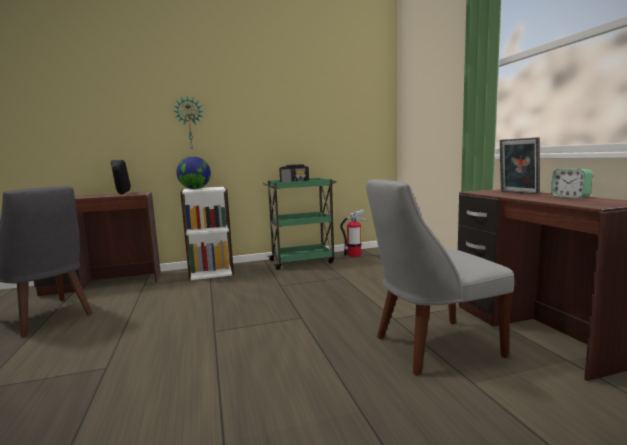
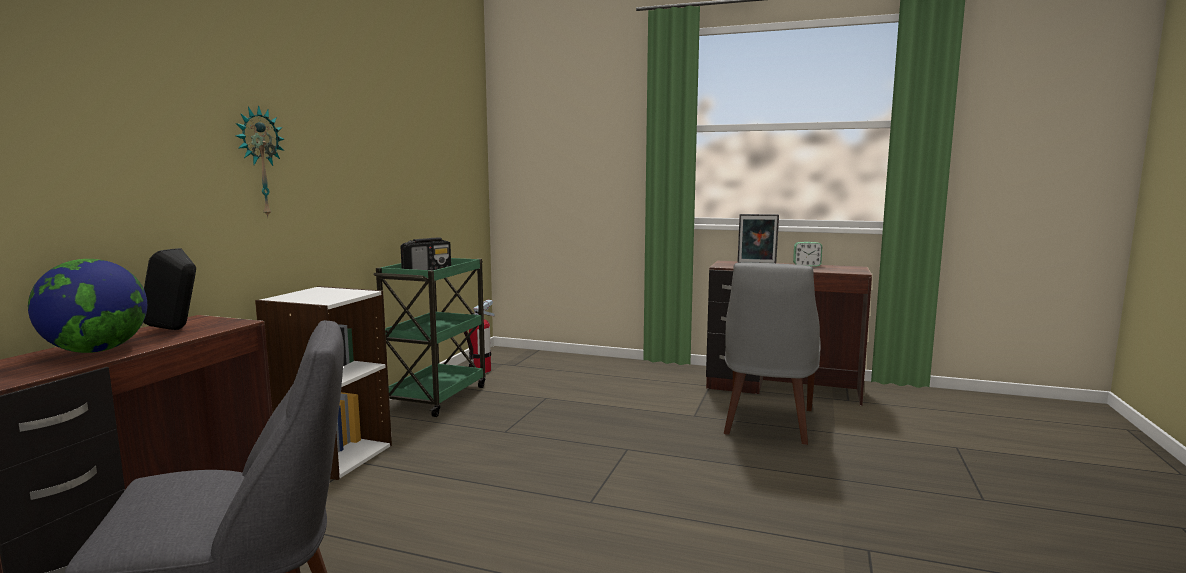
camera: 55 degrees left, 0 degrees up
(195, 189) = (304, 297): globe -> globe (96, 351)

